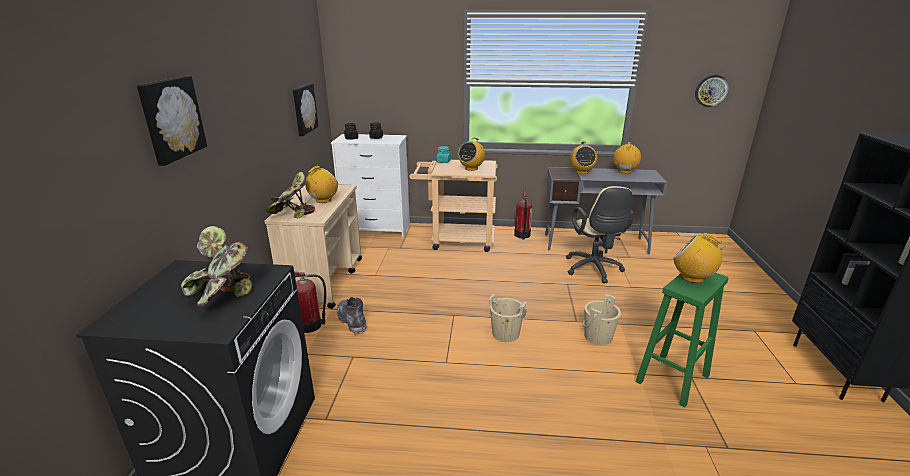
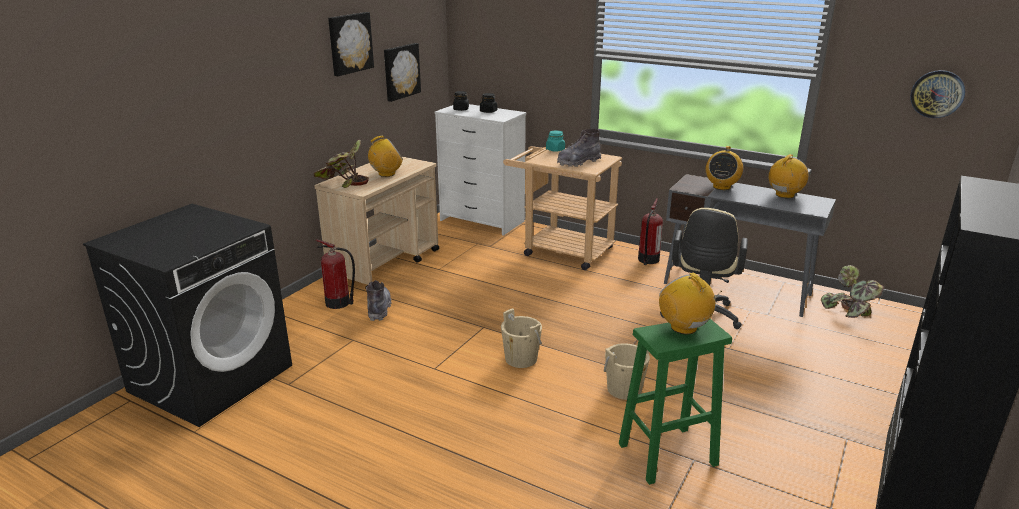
camera: 25 degrees right, 0 degrees up
(171, 119) = (208, 76): picture -> picture (349, 43)
(221, 295) = (195, 237): potted plant -> potted plant (849, 313)
(471, 168) = (578, 162): radio -> grey boot

